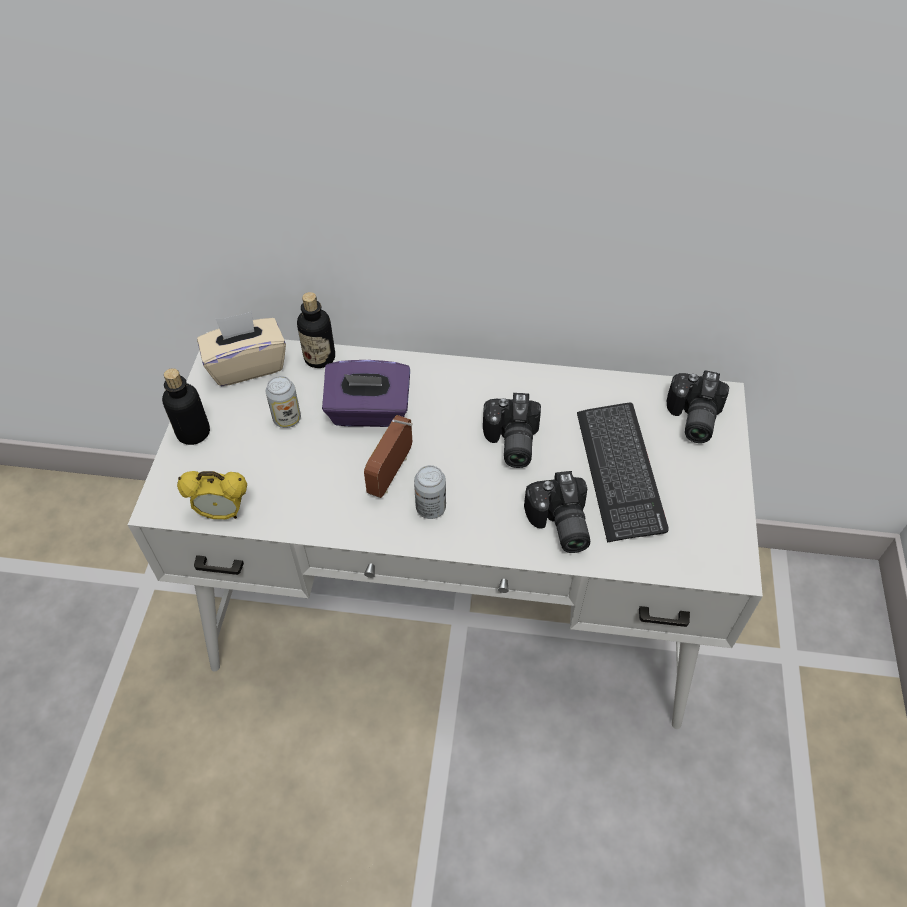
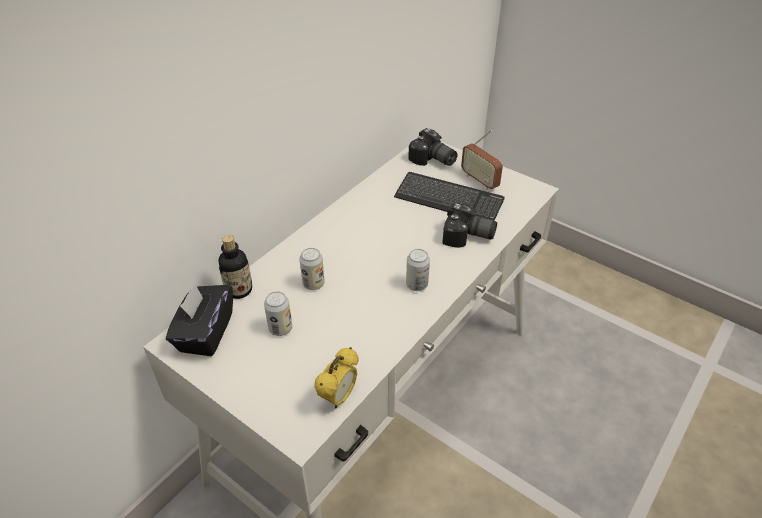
camera: 60 degrees left, 10 degrees down
(193, 432) = (243, 390): bottle -> none
(247, 365) = (205, 333): beige tissue box -> black tissue box
(369, 412) = (313, 284): purple tissue box -> can
(391, 473) = (375, 292): radio -> radio (479, 180)
(509, 443) = (393, 231): camera -> none

